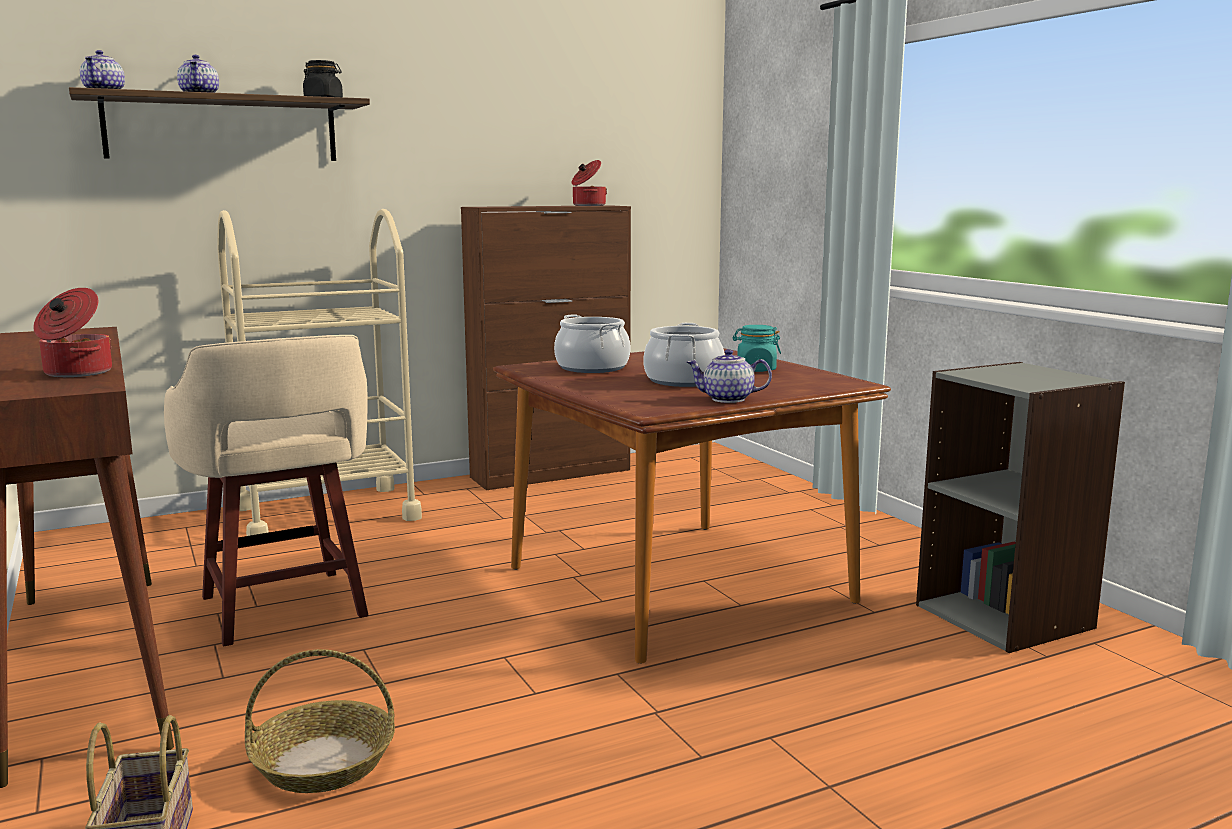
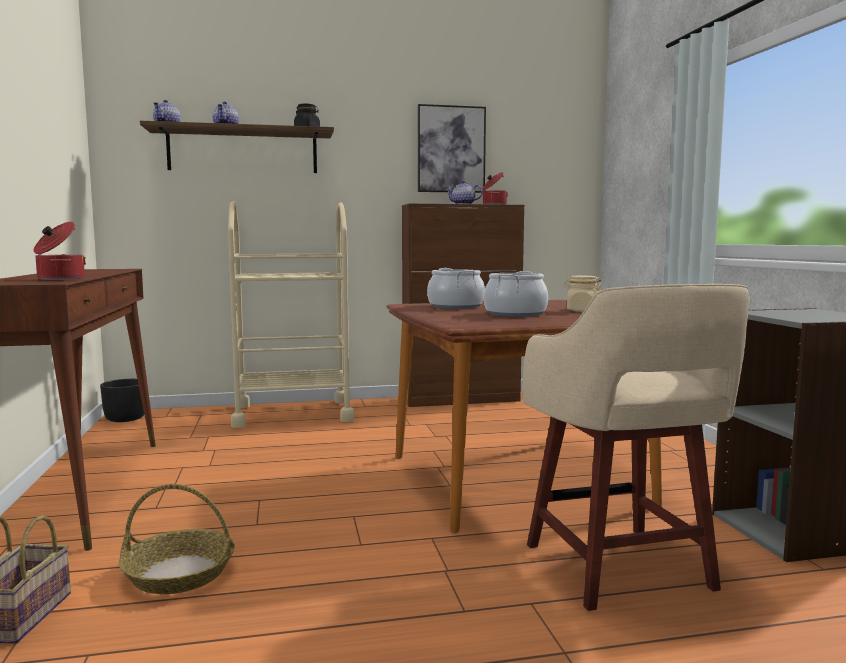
camera: 15 degrees right, 5 degrees down
(69, 543) = (126, 418): none -> black planter
(285, 609) = (226, 469): beige stool -> beige stool (621, 569)
(524, 125) = (451, 149): none -> picture
(727, 399) = (535, 323): teapot -> teapot (462, 204)
(755, 369) = (582, 310): turquoise jar -> beige jar

